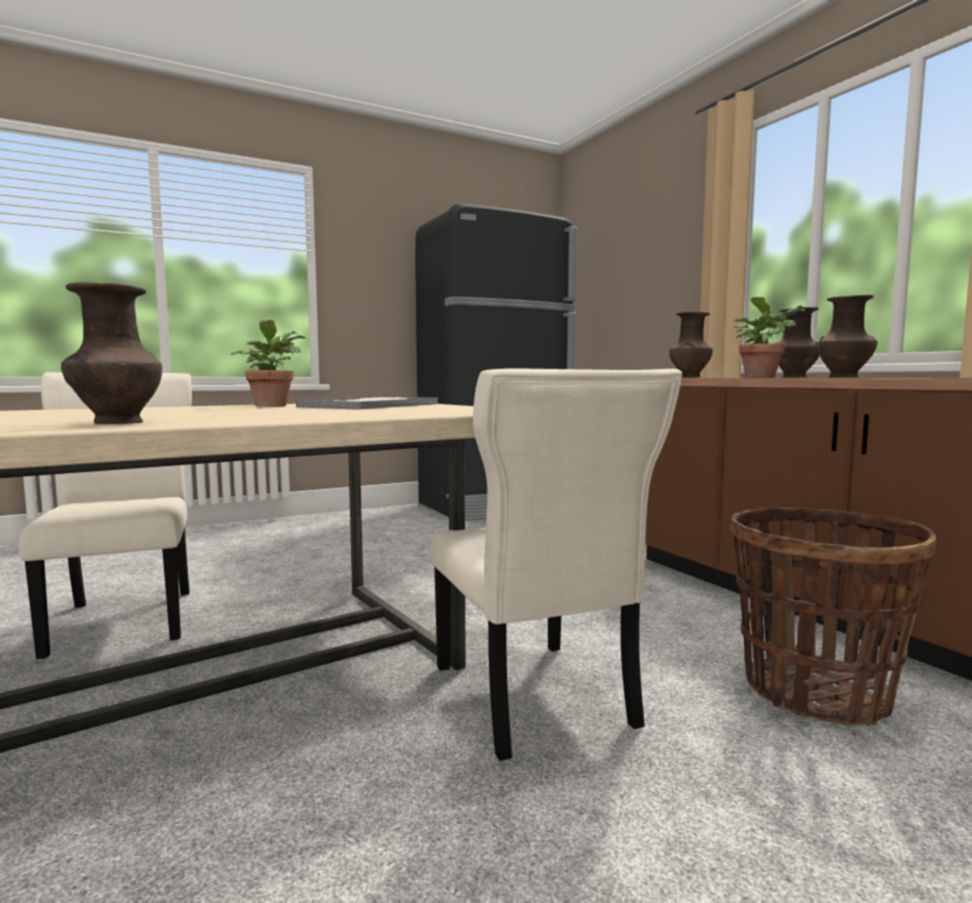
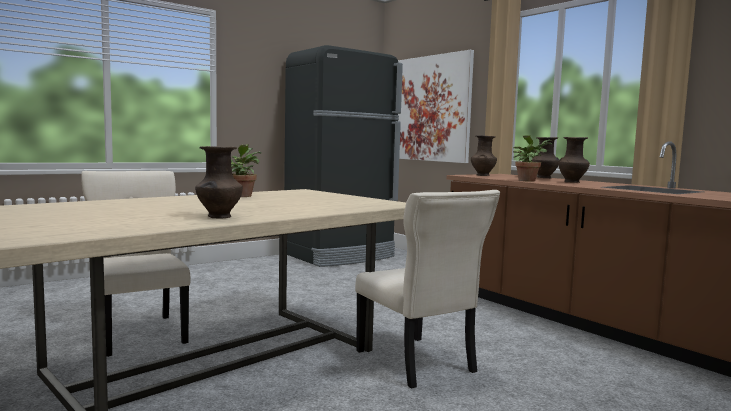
camera: 10 degrees left, 0 degrees up
(369, 405) = (303, 196): tray -> none
(624, 293) = (432, 108): none -> picture
(814, 691) = (557, 353): basket -> none

